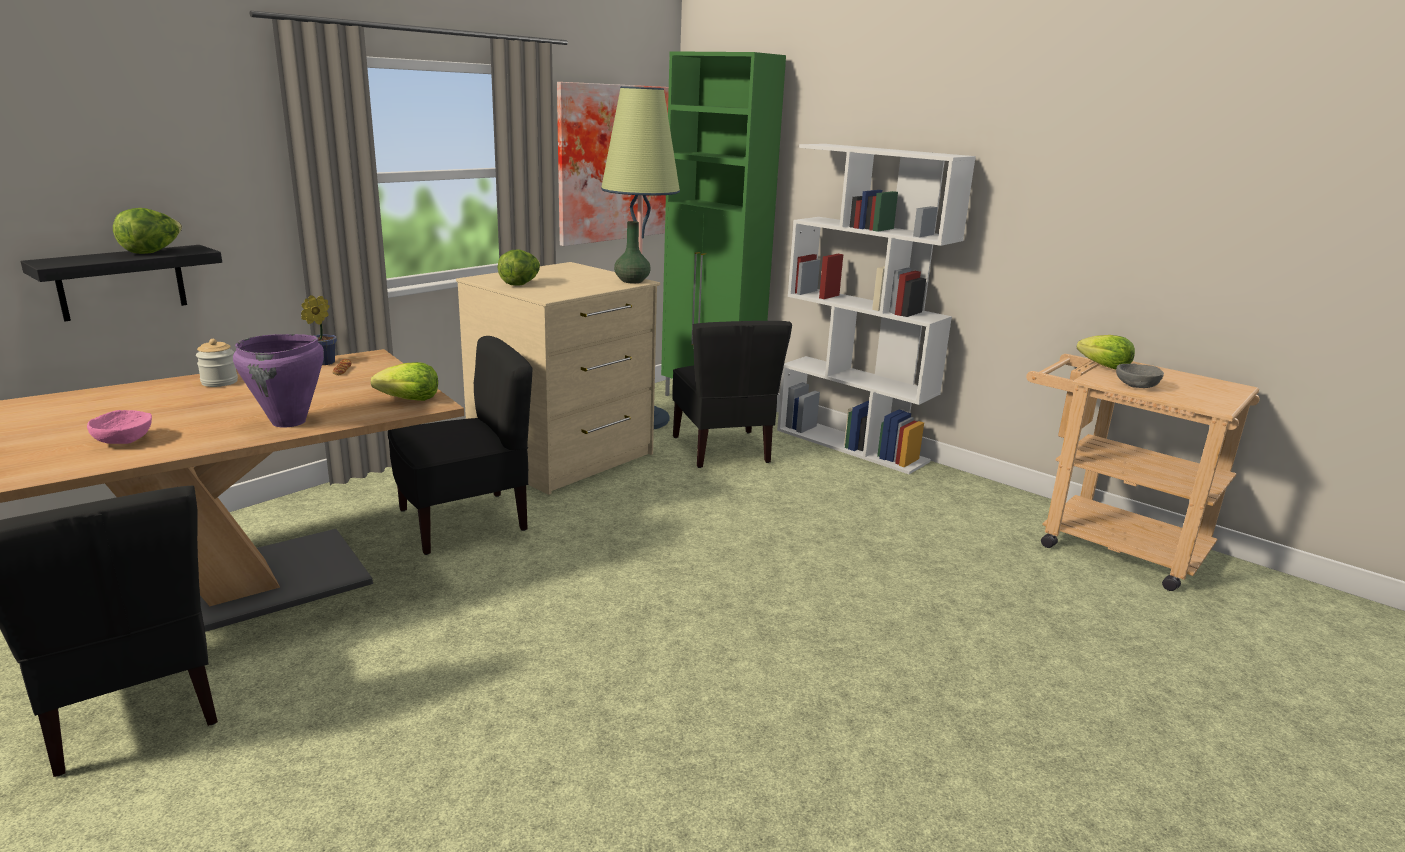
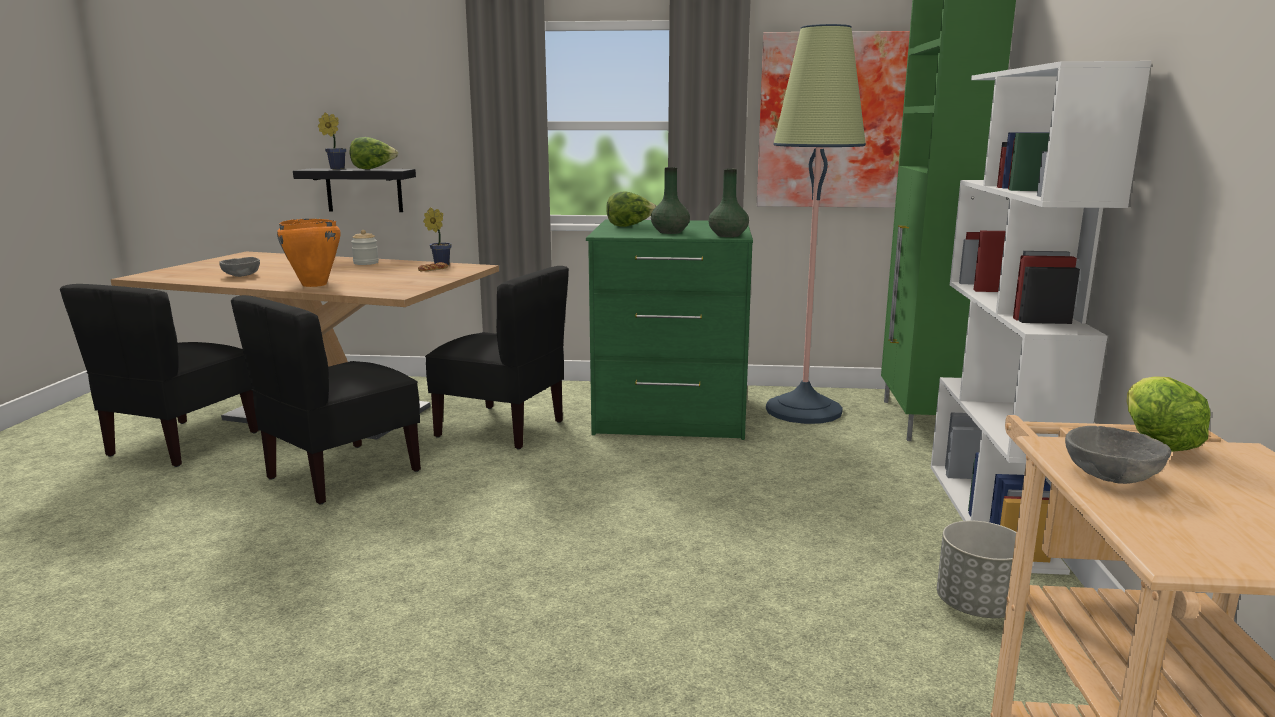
camera: 55 degrees right, 5 degrees down
(85, 257) = (335, 168): none -> potted plant
(123, 441) = (241, 275): pink bowl -> grey bowl
(289, 422) = (314, 284): purple cooking pot -> orange cooking pot
(410, 400) = (398, 289): lettuce -> none
(563, 456) = (670, 415): beige dresser -> green dresser
(579, 285) = (670, 232): none -> green vase
(722, 450) = (820, 461): black chair -> black chair (342, 474)
(936, 494) = (976, 606): none -> grey planter

